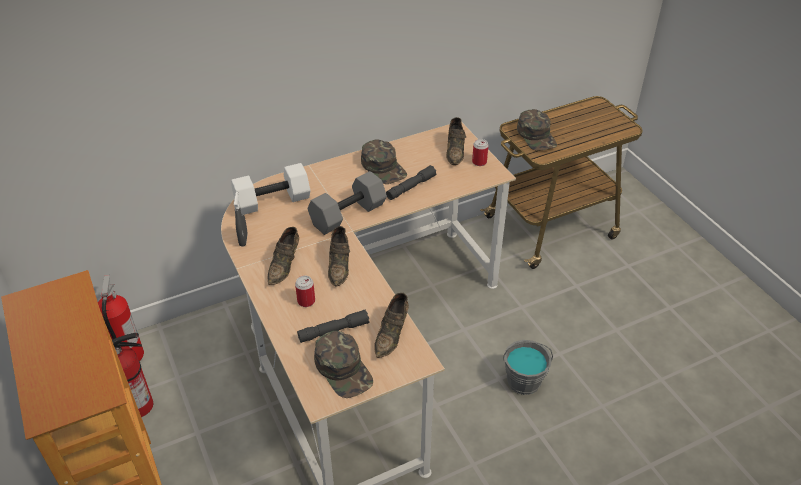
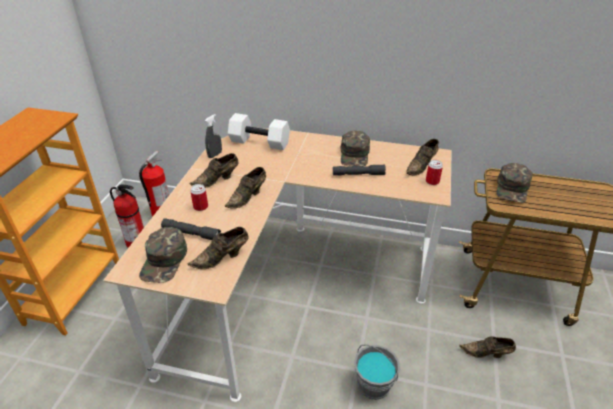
camera: 40 degrees right, 5 degrees down
(348, 216) = (293, 171): grey dumbbell -> none
(579, 299) = (486, 354): none -> brown shoe

